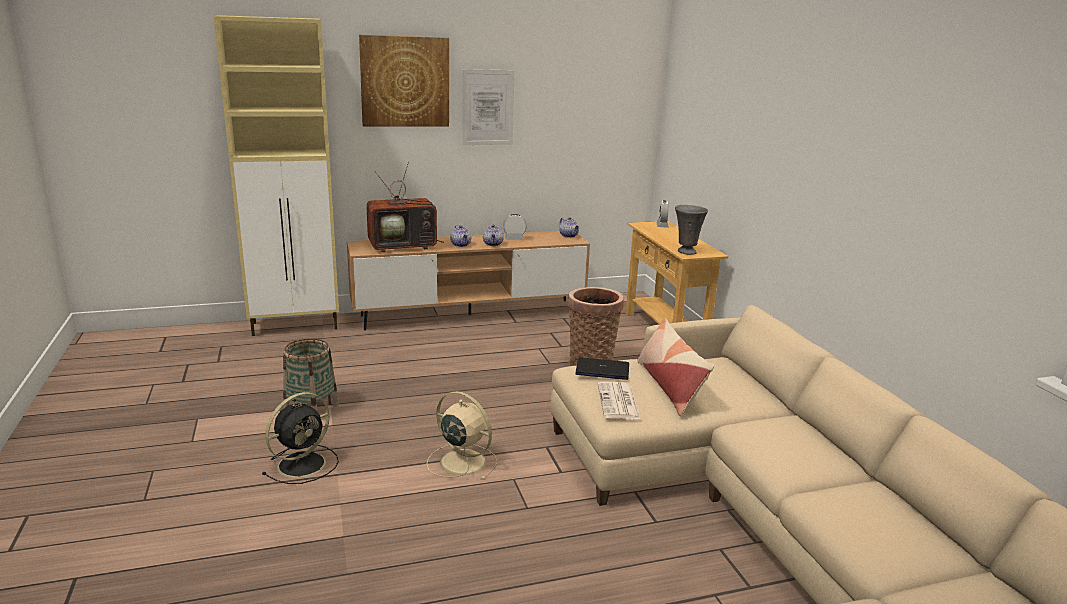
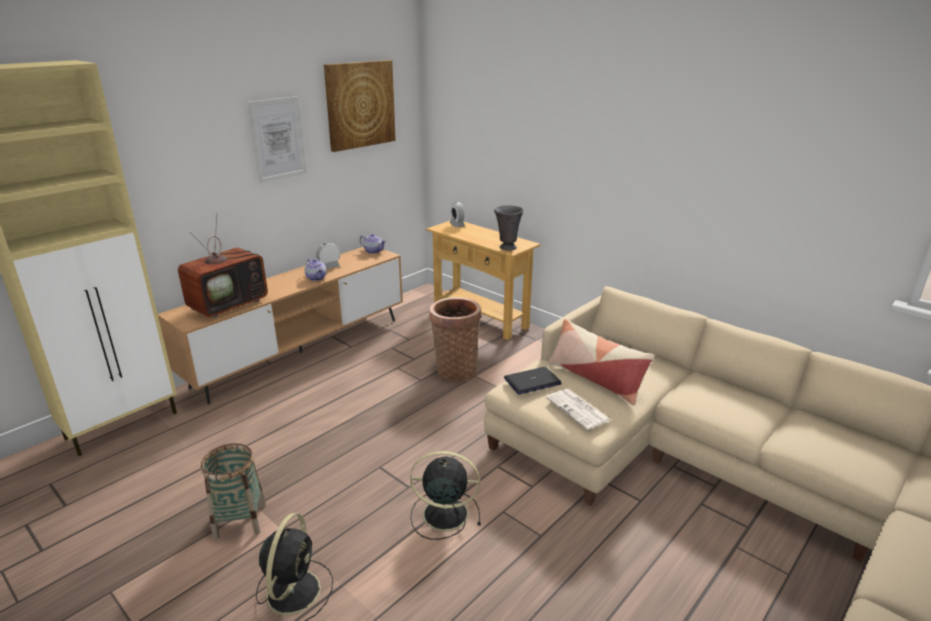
camera: 30 degrees left, 5 degrees up
(405, 81) = (189, 124): picture -> picture (360, 105)
(461, 245) = (286, 287): teapot -> none
(461, 461) = (443, 514): beige fan -> black fan

